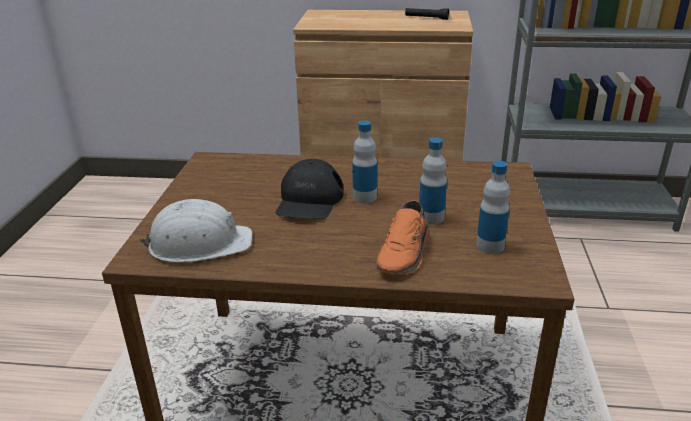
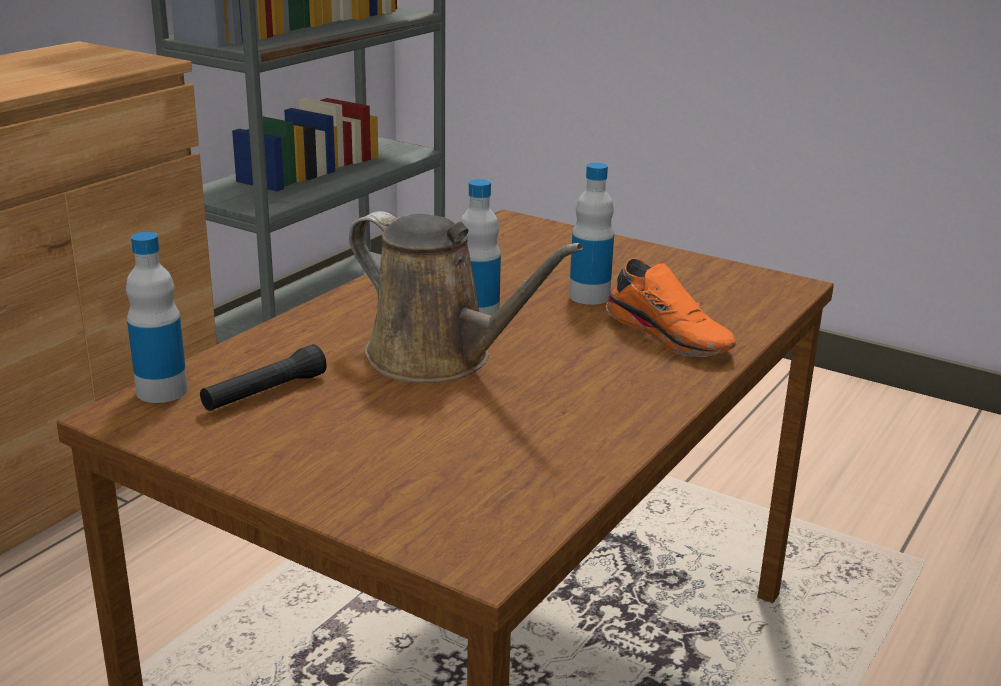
camera: 65 degrees left, 5 degrees down
(199, 244) = (488, 480): white hard hat -> none
(309, 200) = (438, 359): black cap -> brown watering can
(426, 18) = (59, 61): black flashlight -> black flashlight (264, 393)
(490, 246) = (693, 286): bottle -> bottle (162, 391)

